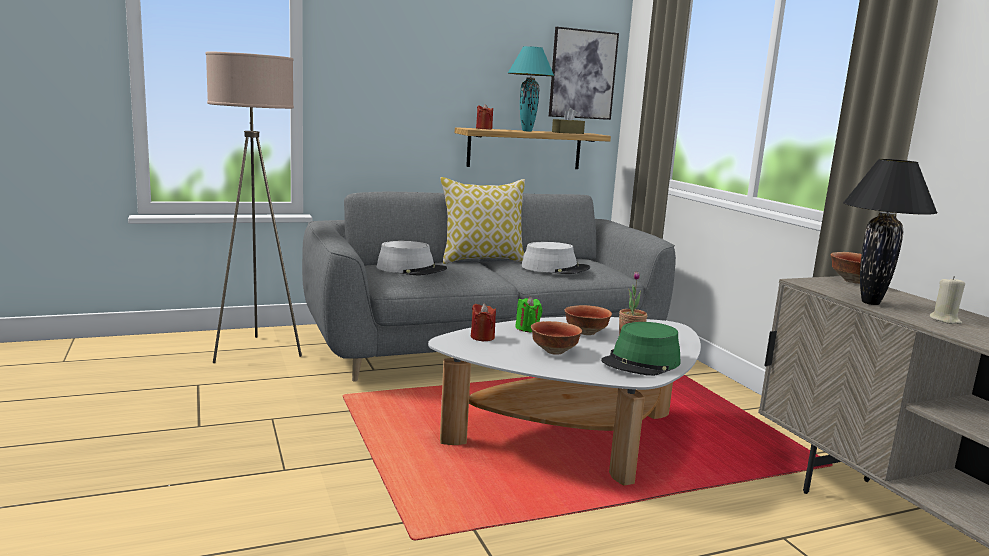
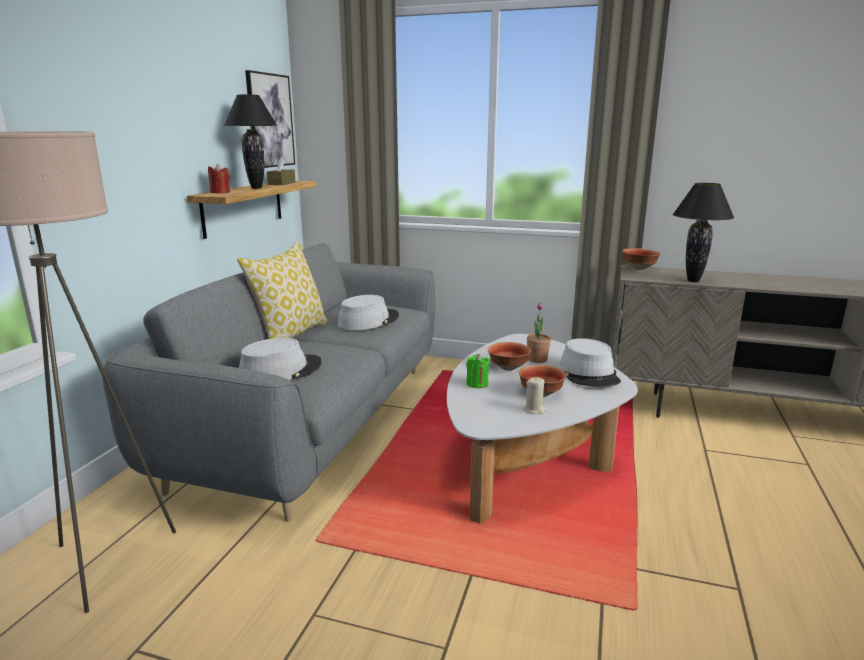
camera: 50 degrees left, 5 degrees up
(482, 337) = (480, 408): red candle -> none
(527, 131) = (257, 188): turquoise table lamp -> black table lamp
(641, 362) = (589, 374): green hat -> grey hat
(945, 320) = (737, 280): beige candle -> beige candle (534, 410)

